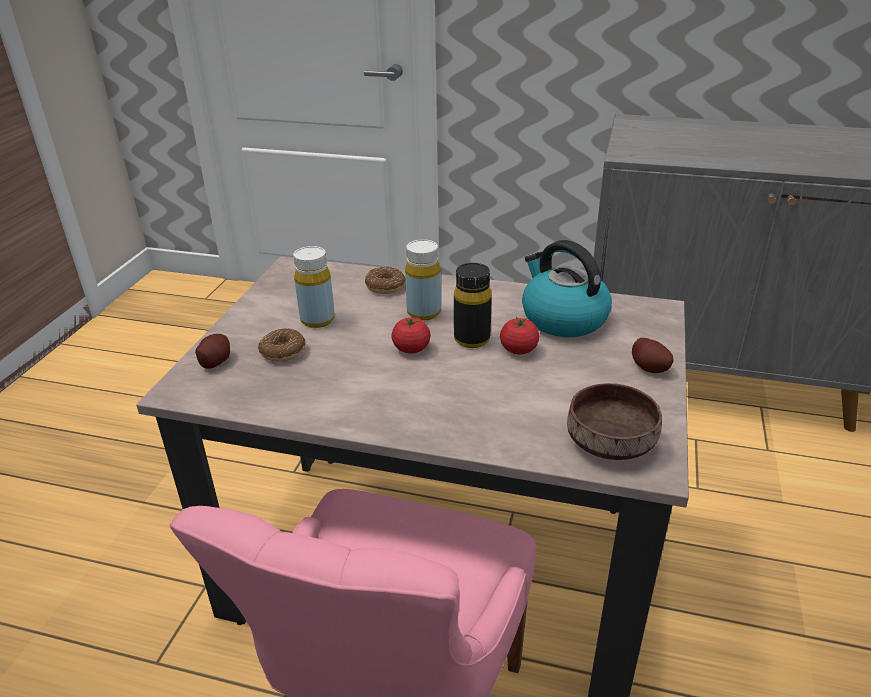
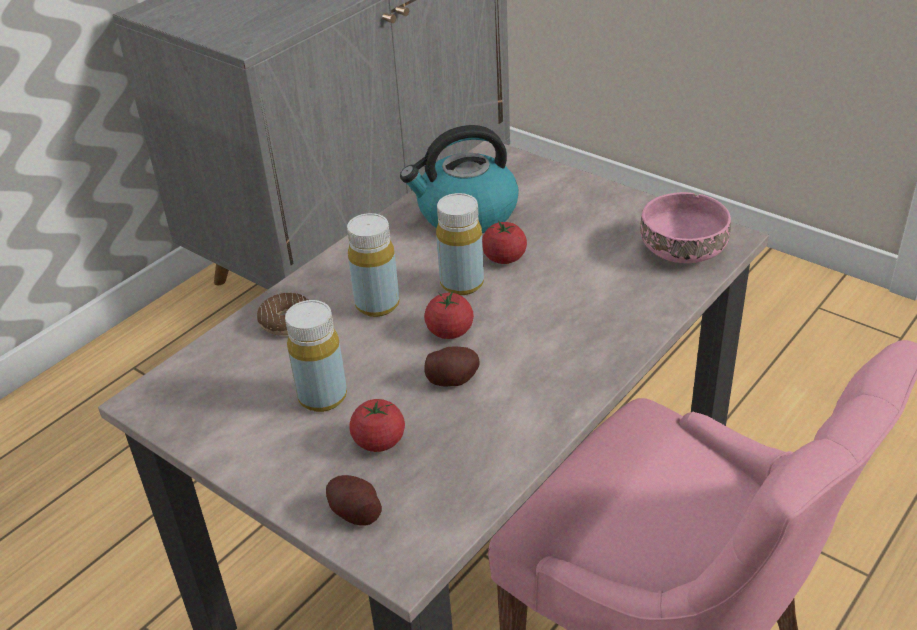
camera: 65 degrees left, 5 degrees up
(283, 352) = (379, 441): donut -> tomato
(472, 339) = (462, 283): black bottle -> yellow bottle
(608, 441) = (681, 249): brown bowl -> pink bowl
(650, 367) = (586, 192): potato -> potato (453, 379)

